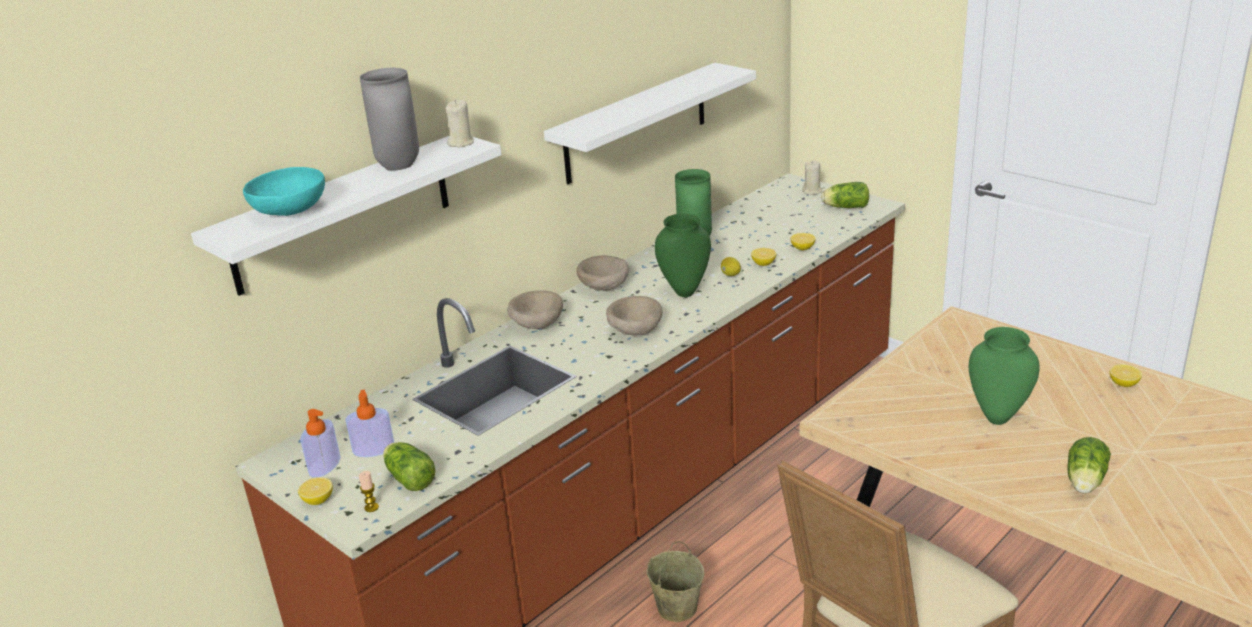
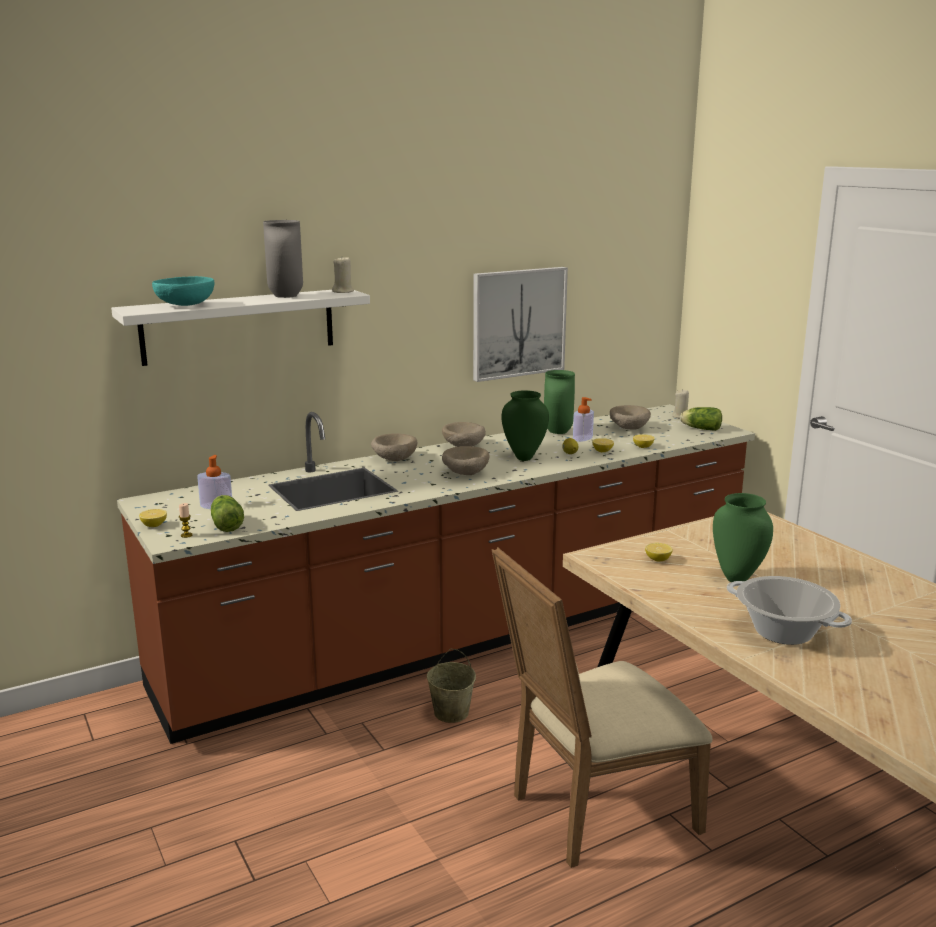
camera: 15 degrees right, 10 degrees down
(324, 465) = (175, 508): soap dispenser -> soap dispenser (582, 438)
(636, 123) = (518, 323): white shelf -> picture
(768, 221) = (628, 428): none -> beige bowl
(1084, 482) = (783, 632): lettuce -> cooking pot
(1123, 384) = (873, 577): lemon -> lemon (658, 559)

